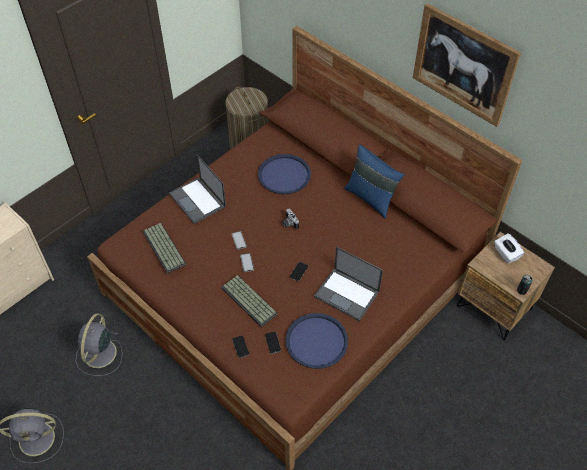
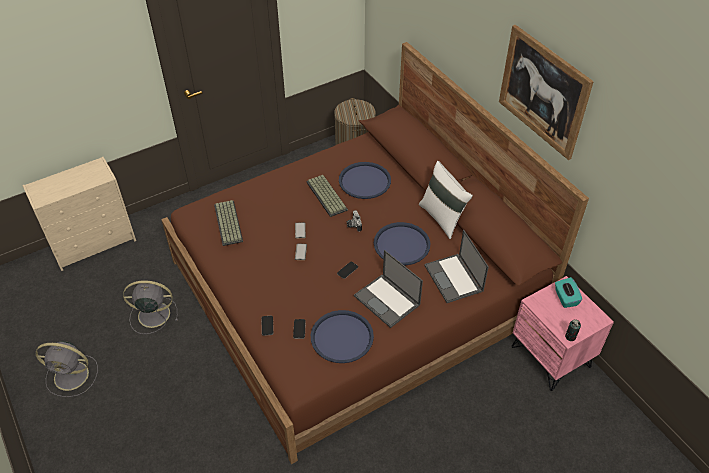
camera: 15 degrees right, 5 degrees down
(99, 354) = (152, 315): grey fan -> grey fan turned 60 degrees clockwise
(198, 200) = (275, 188): laptop -> laptop (454, 278)
(250, 300) = (291, 286): keyboard -> keyboard (327, 196)
(341, 233) = (401, 244): none -> blue tray
(371, 198) = (442, 218): blue pillow -> white pillow
(494, 307) = (551, 356): brown nightstand -> pink nightstand
(506, 254) = (565, 298): white tissue box -> turquoise tissue box

